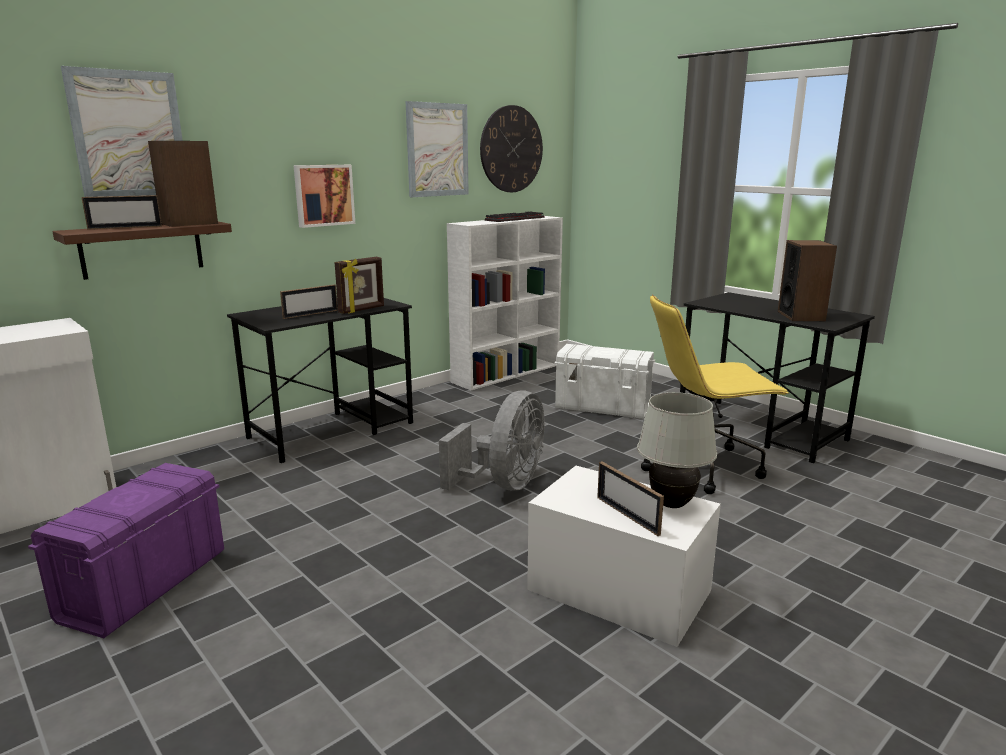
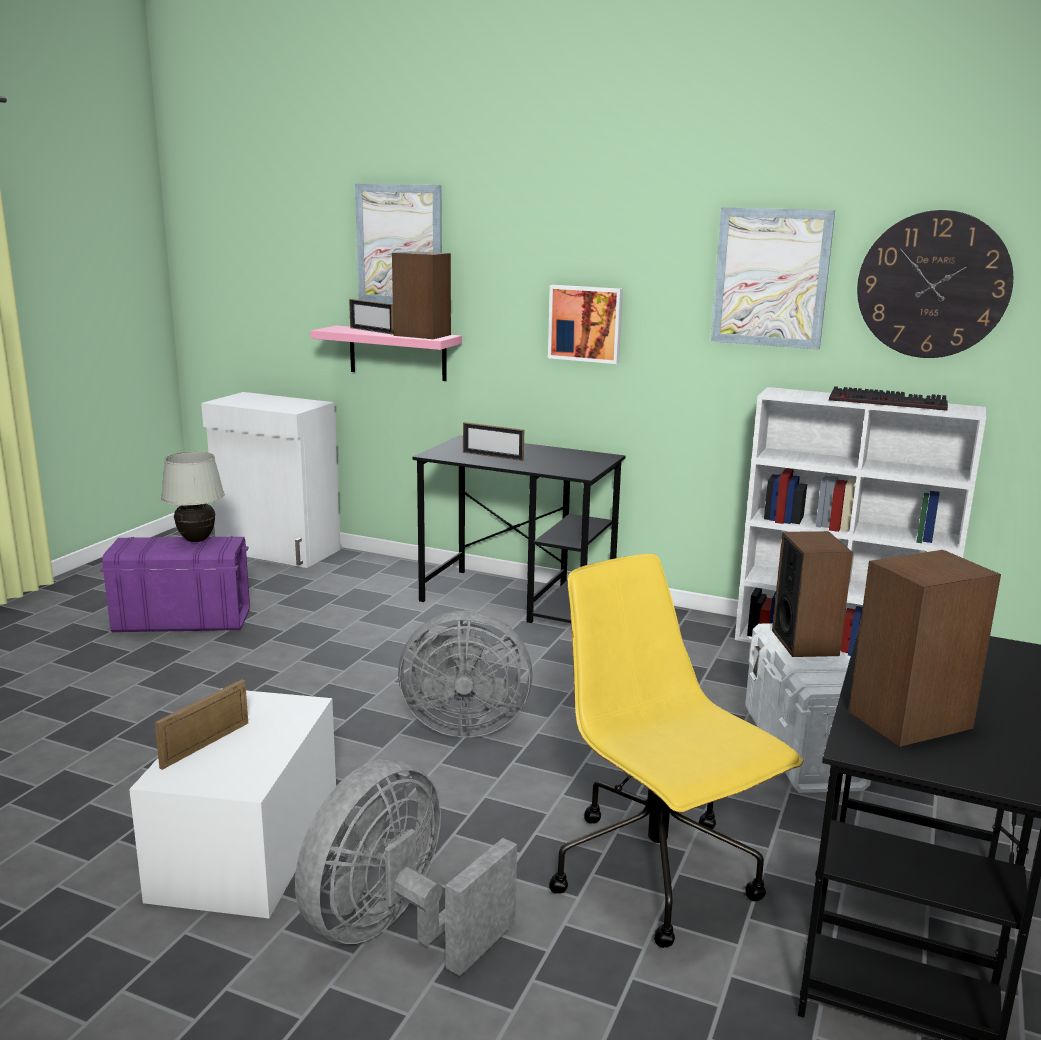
camera: 65 degrees right, 0 degrees up
(142, 249) = (397, 353): brown shelf -> pink shelf
(362, 310) = (537, 468): picture frame -> none
(589, 350) = (805, 642): none -> speaker
(672, 504) = (245, 769): white table lamp -> white table lamp (197, 540)
(735, 546) = (397, 931): none -> grey fan

